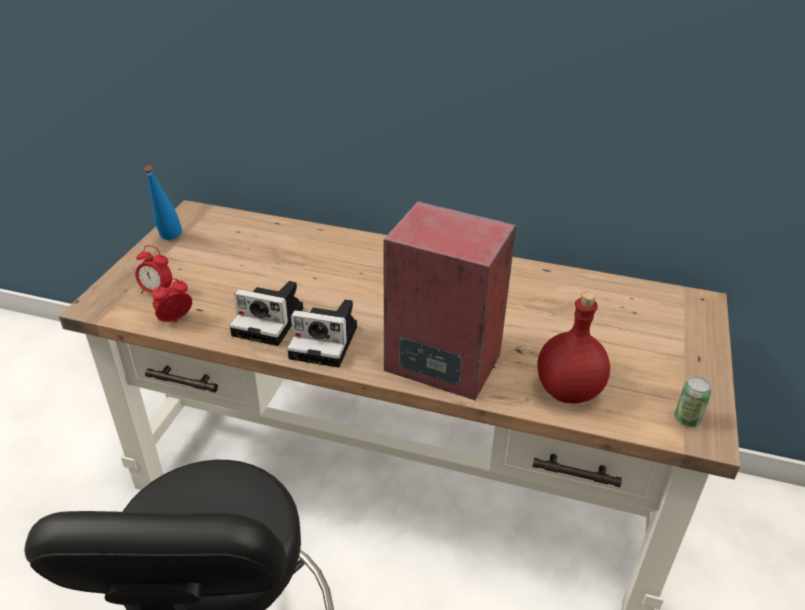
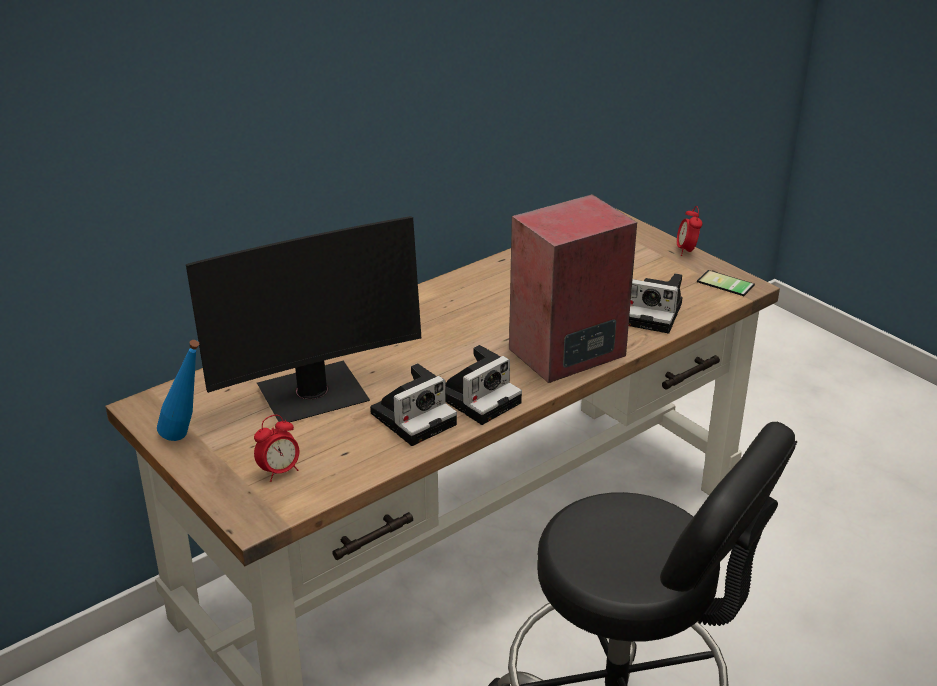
camera: 55 degrees left, 5 degrees down
(175, 320) = (346, 472): alarm clock -> alarm clock (686, 251)
(261, 266) = (313, 395): none -> monitor
(569, 391) = (654, 314): red bottle -> camera
(686, 419) = (724, 284): can -> phone

